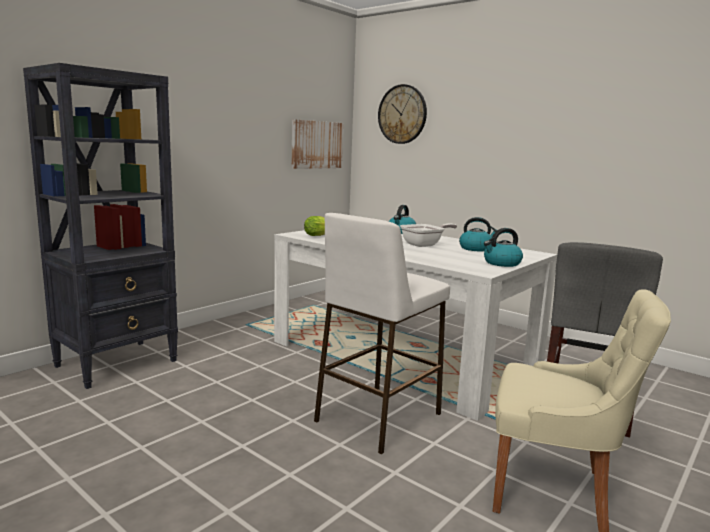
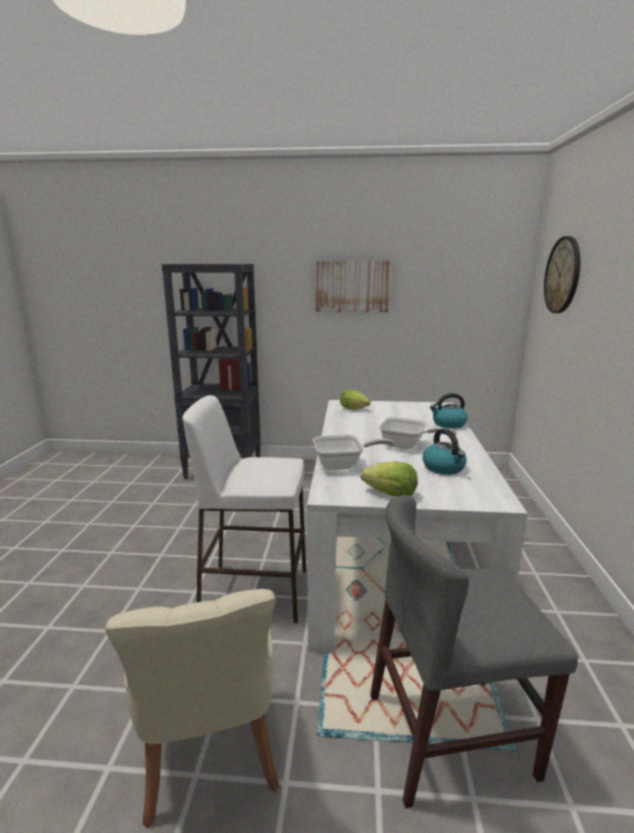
camera: 55 degrees right, 5 degrees up
(316, 145) = (468, 310): picture -> picture (353, 286)
(435, 260) = (343, 465): none -> frying pan
(501, 263) = (390, 494): kettle -> lettuce

